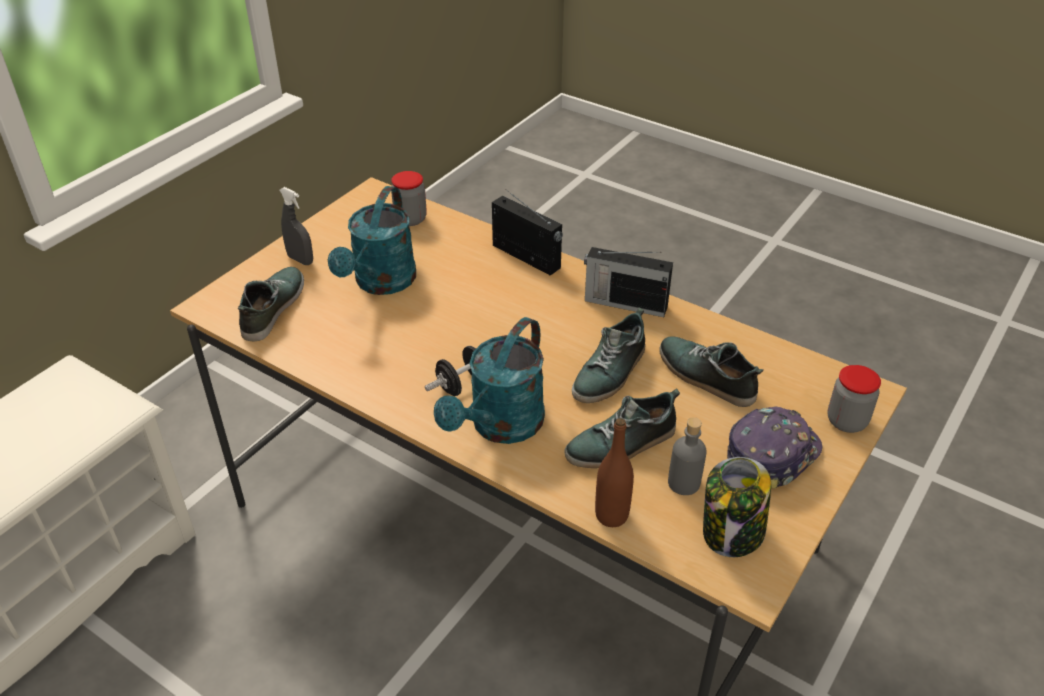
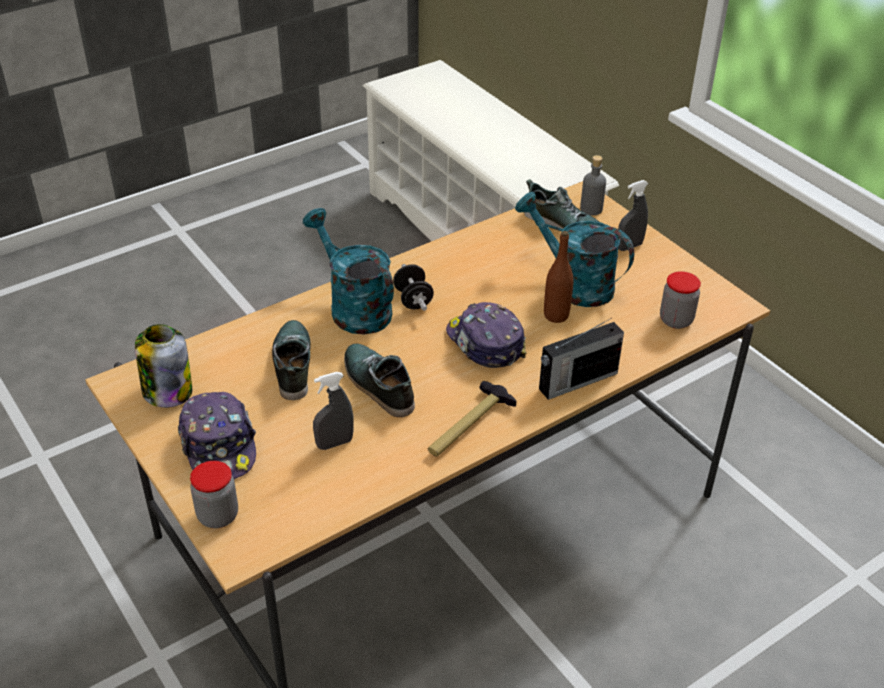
camera: 110 degrees right, 0 degrees up
(506, 319) = (484, 343): none -> cap
(611, 515) = (230, 337): brown bottle -> brown bottle (556, 315)
(624, 303) = (469, 426): radio -> hammer
(684, 483) = (230, 384): grey bottle -> grey bottle (591, 209)
(705, 377) = (334, 443): shoe -> grey spray bottle

